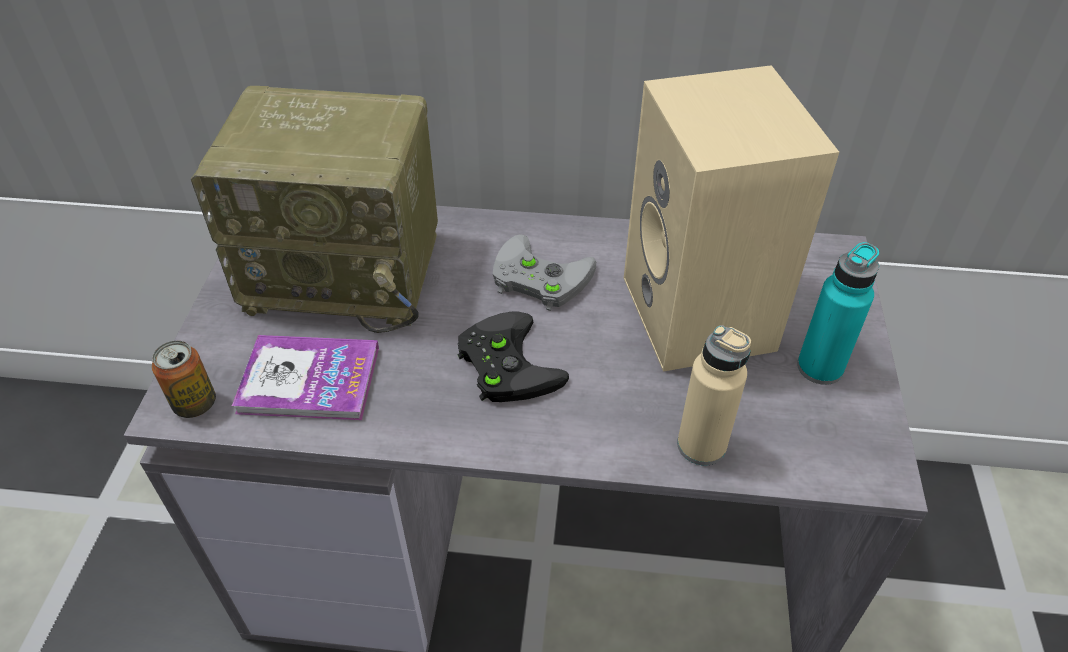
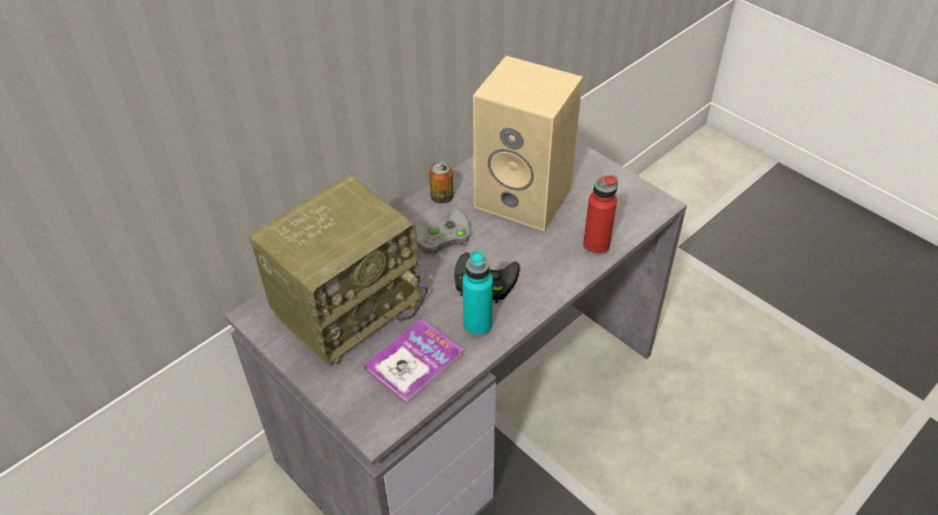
camera: 50 degrees left, 0 degrees up
(195, 403) = (381, 418): can -> can (442, 197)
(701, 445) = (596, 246): beige bottle -> red bottle
(820, 367) = (592, 182): turquoise bottle -> turquoise bottle (477, 325)

